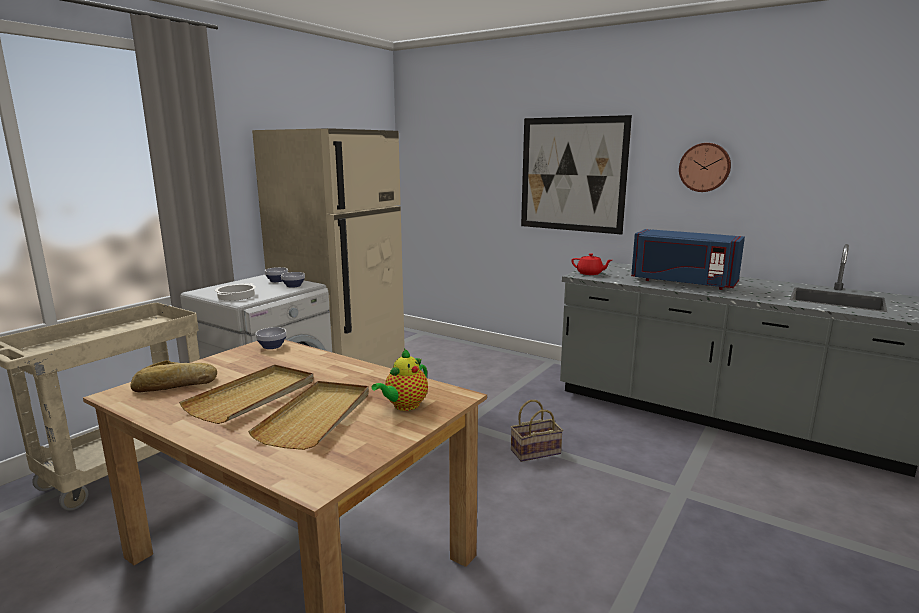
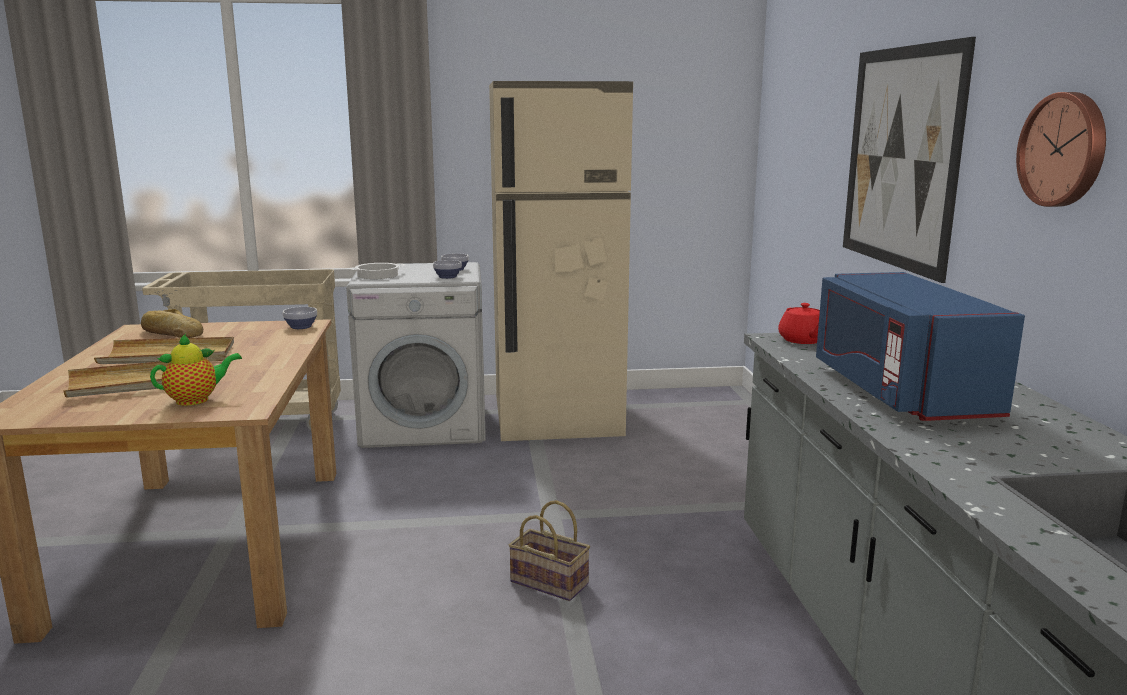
camera: 50 degrees right, 0 degrees up
(404, 406) = (196, 400): teapot -> teapot turned 150 degrees clockwise

